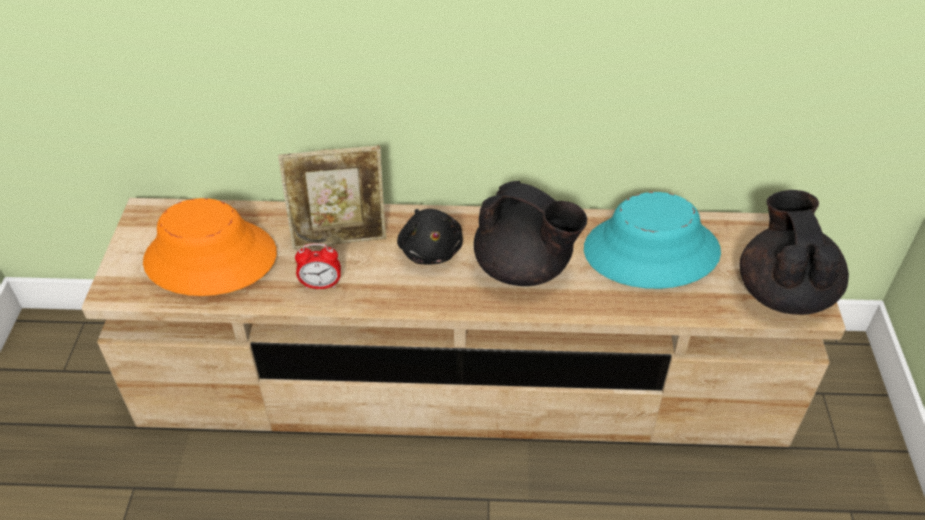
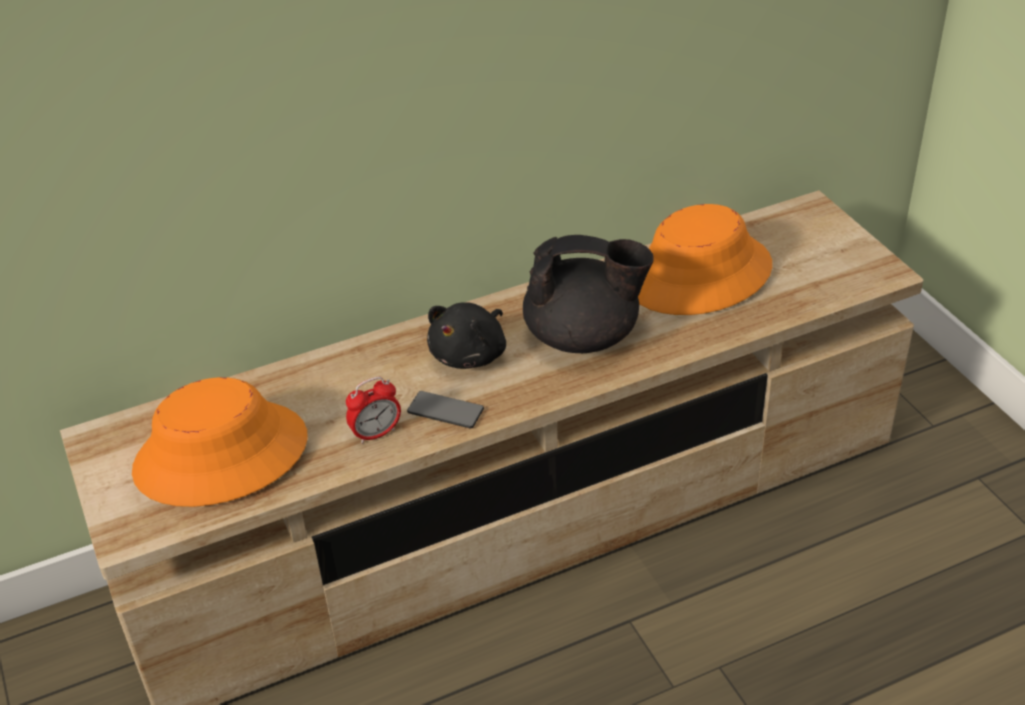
camera: 25 degrees left, 5 degrees down
(340, 240) = (361, 381): picture frame -> none
(380, 287) = (445, 411): none -> phone
(430, 249) = (471, 354): black plush toy -> black plush toy turned 75 degrees clockwise
(651, 252) = (699, 275): turquoise hat -> orange hat
(783, 291) = (847, 266): black teapot -> none

